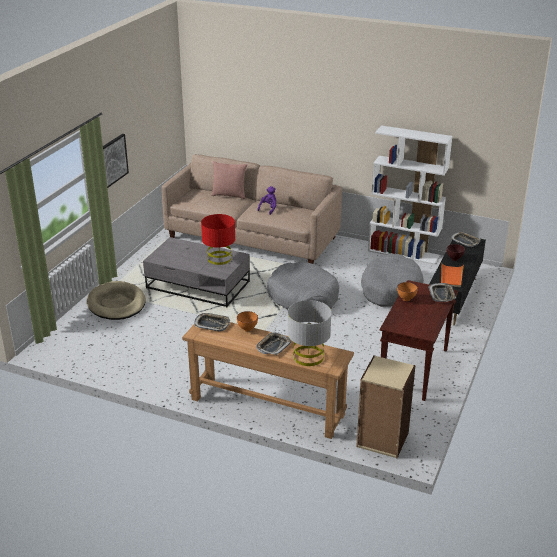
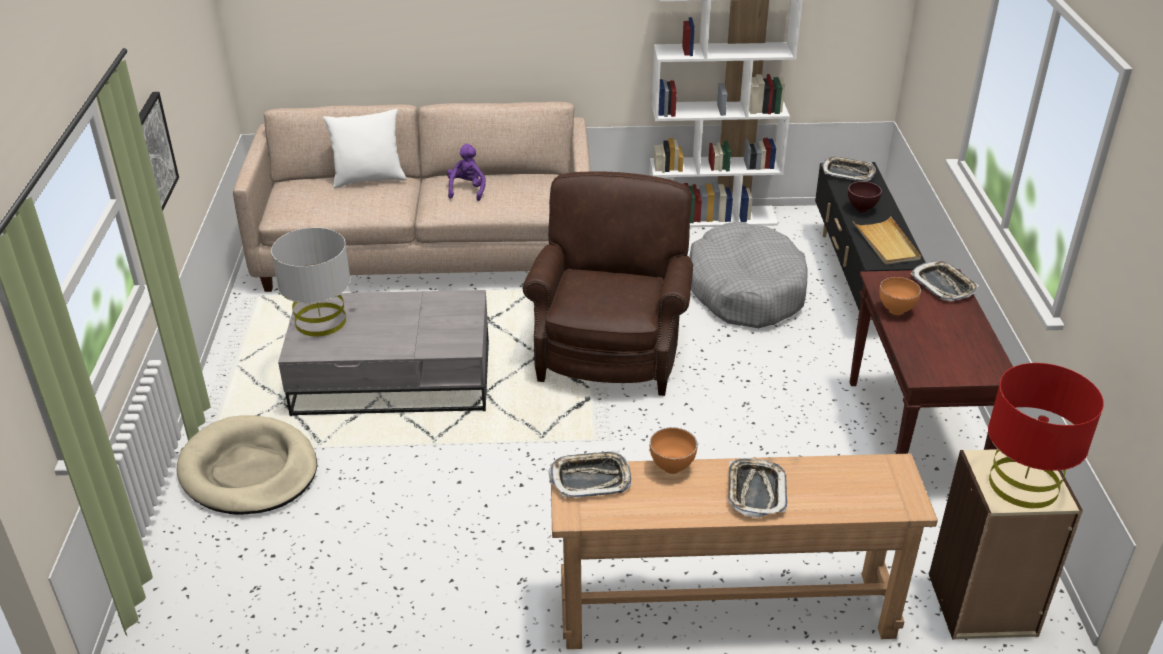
camera: 25 degrees left, 5 degrees up
(219, 258) = (435, 315): red table lamp -> red table lamp (1023, 484)
(229, 195) = (369, 179): pink pillow -> white pillow
(303, 297) = (611, 348): grey dog bed -> brown armchair
(308, 357) = (842, 494): grey table lamp -> grey table lamp (320, 321)
(451, 276) = (886, 243): orange tray -> beige tray

